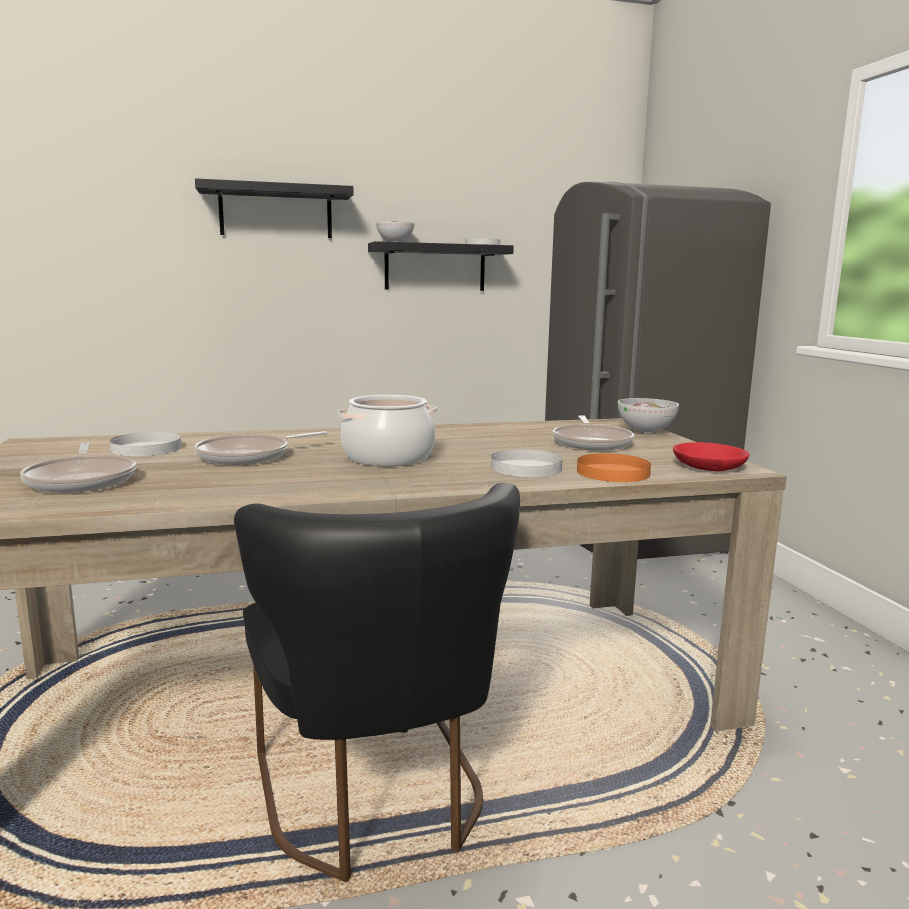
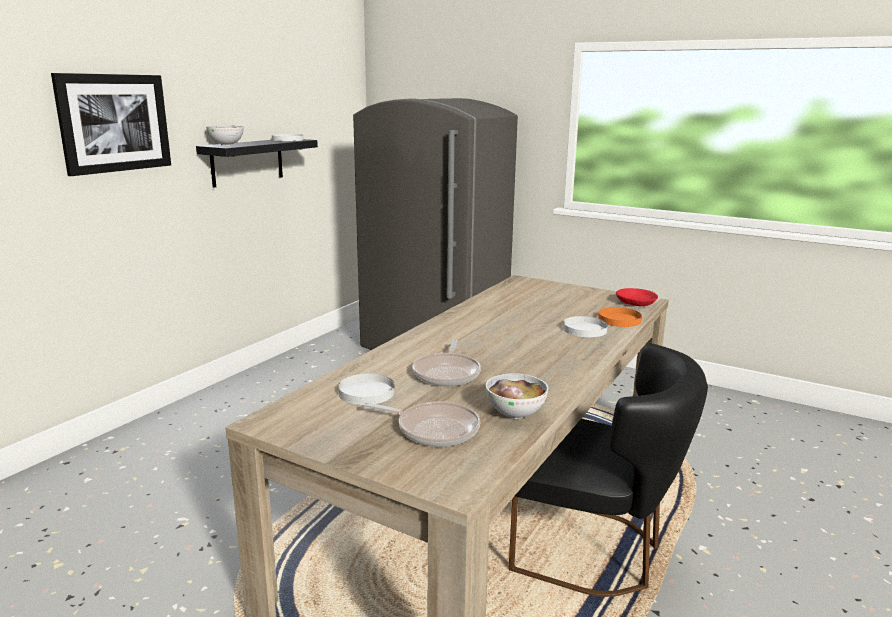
camera: 45 degrees left, 5 degrees up
(276, 212) = (114, 123): black shelf -> picture
(388, 457) = (512, 345): cooking pot -> none
(592, 442) = (555, 301): frying pan -> none
(646, 431) = (551, 285): bowl -> bowl (515, 414)

